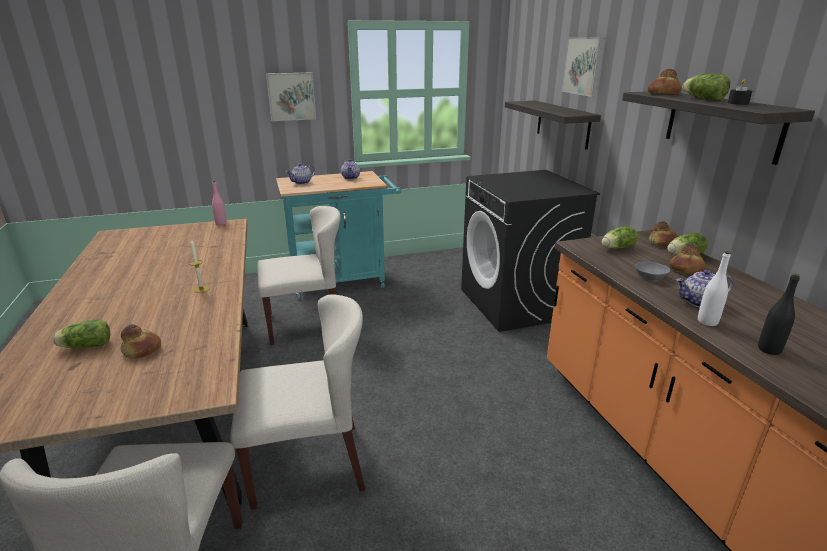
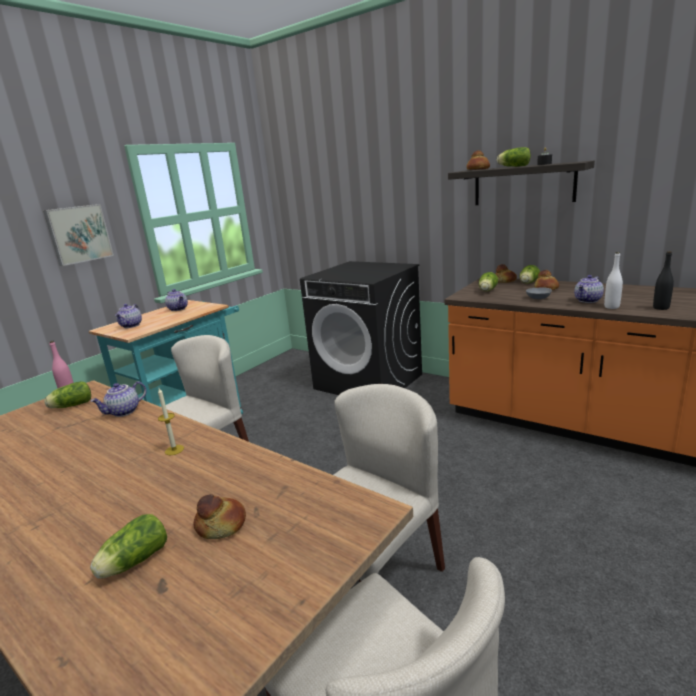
camera: 35 degrees left, 5 degrees down
(209, 233) = (71, 406): none -> lettuce
(222, 249) = (124, 412): none -> teapot
(562, 124) = (359, 218): shelf -> none
(585, 66) = (373, 166): picture -> none

